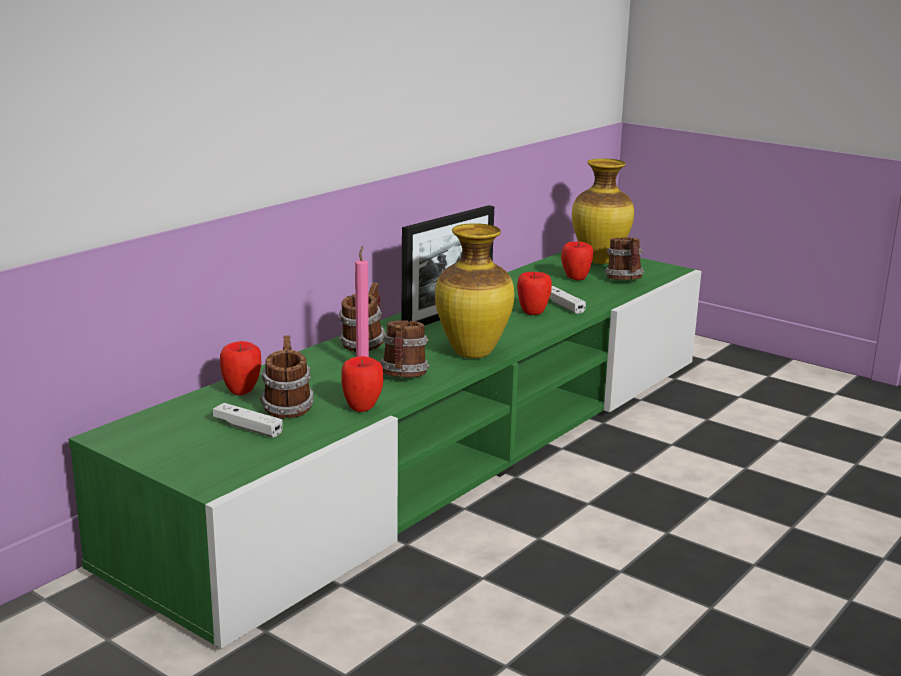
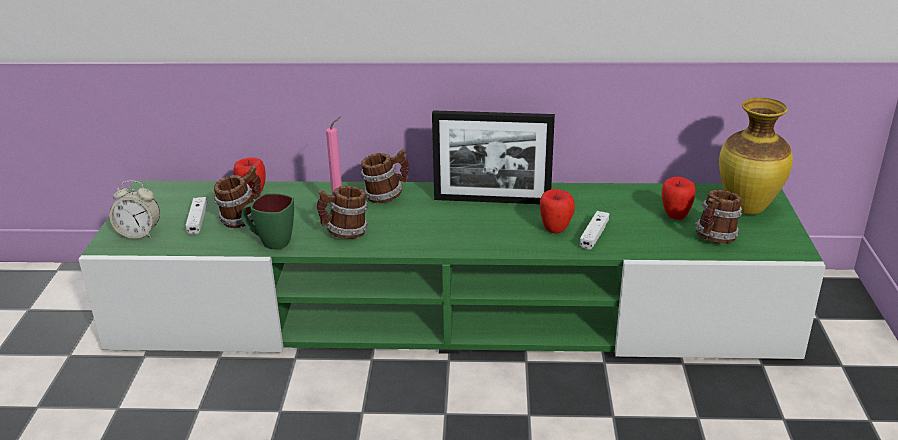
camera: 55 degrees right, 10 degrees up
(218, 462) = (139, 234): none -> alarm clock
(362, 408) = (270, 242): apple -> green mug
(474, 354) = (424, 241): vase -> none

